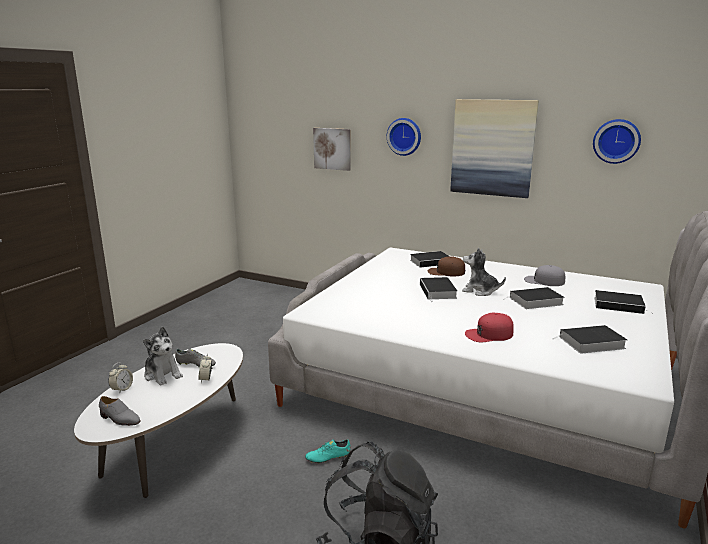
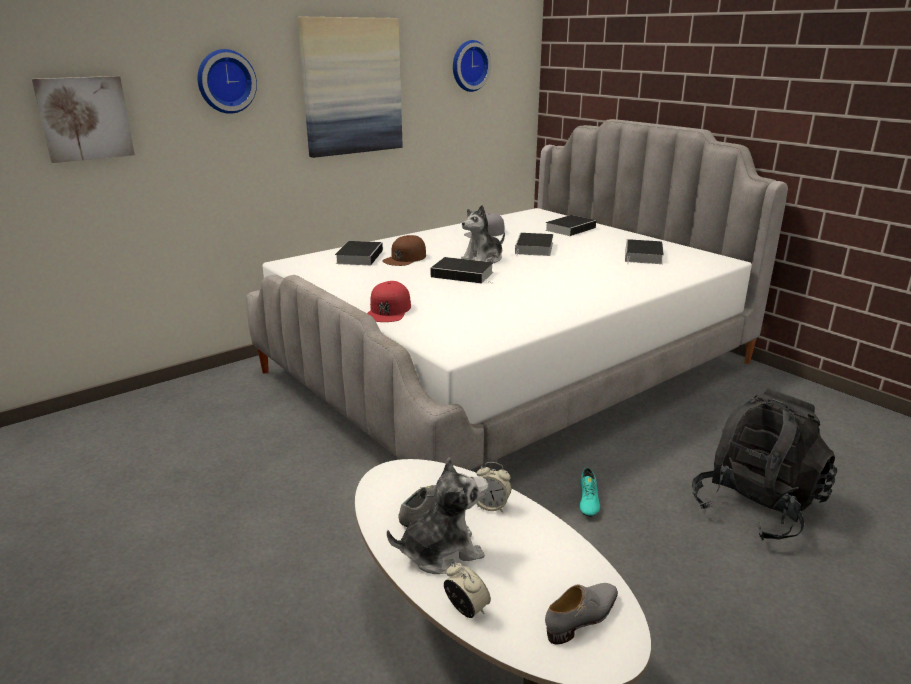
camera: 65 degrees left, 5 degrees up
(489, 334) = (600, 281): red cap -> red cap (388, 310)

